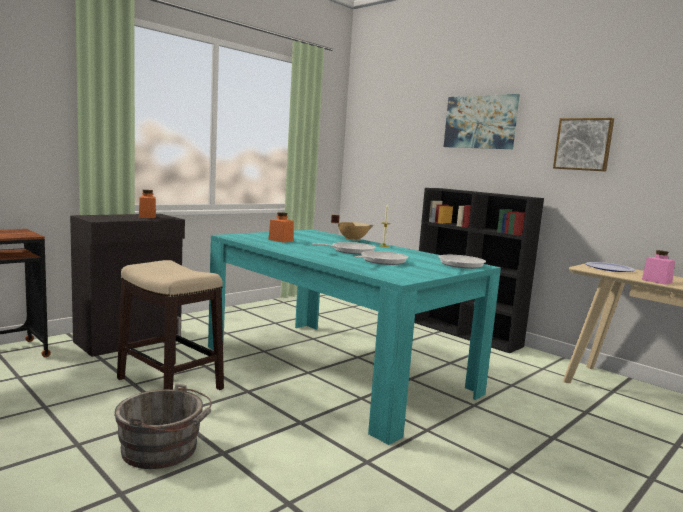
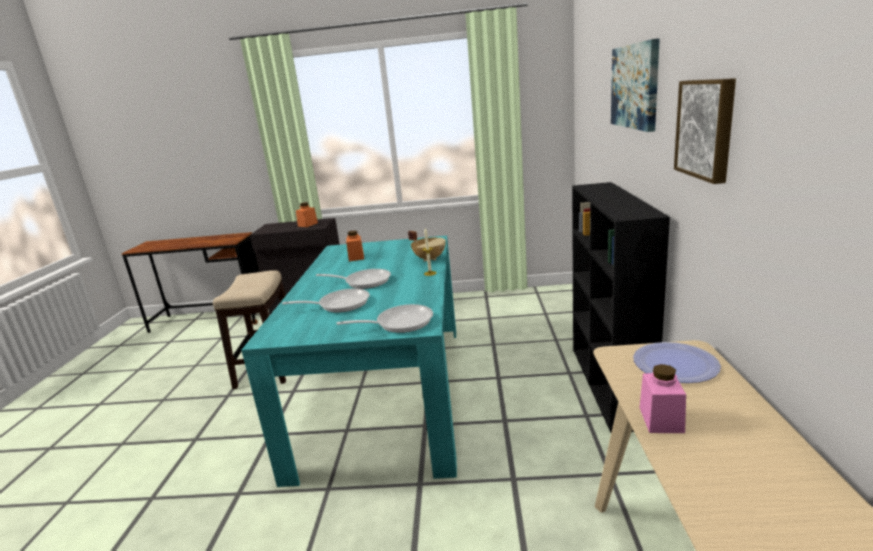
camera: 50 degrees right, 10 degrees up
(164, 450) = (180, 422): grey bucket -> none

